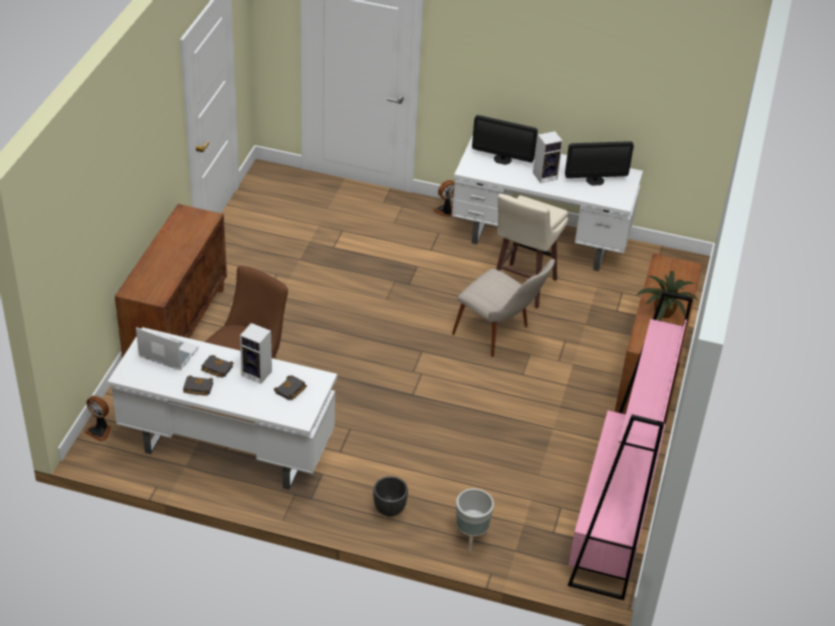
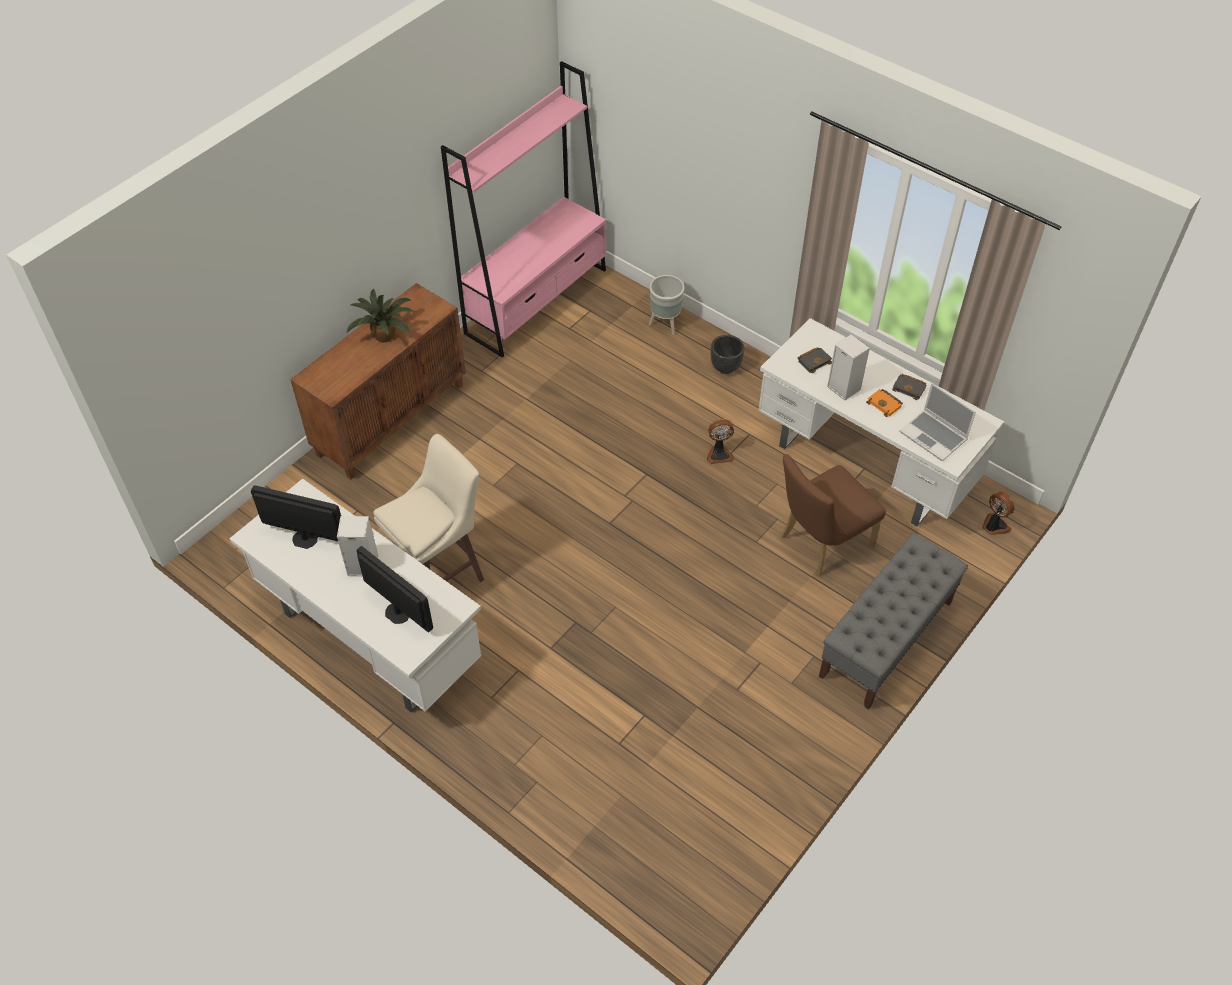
camera: 155 degrees left, 10 degrees up
(177, 328) = (886, 639): brown cabinet -> grey bench
(216, 368) = (885, 404): black book -> orange book
(445, 211) = (459, 735): fan -> fan (719, 454)
(500, 336) = (511, 516): beige chair -> none

